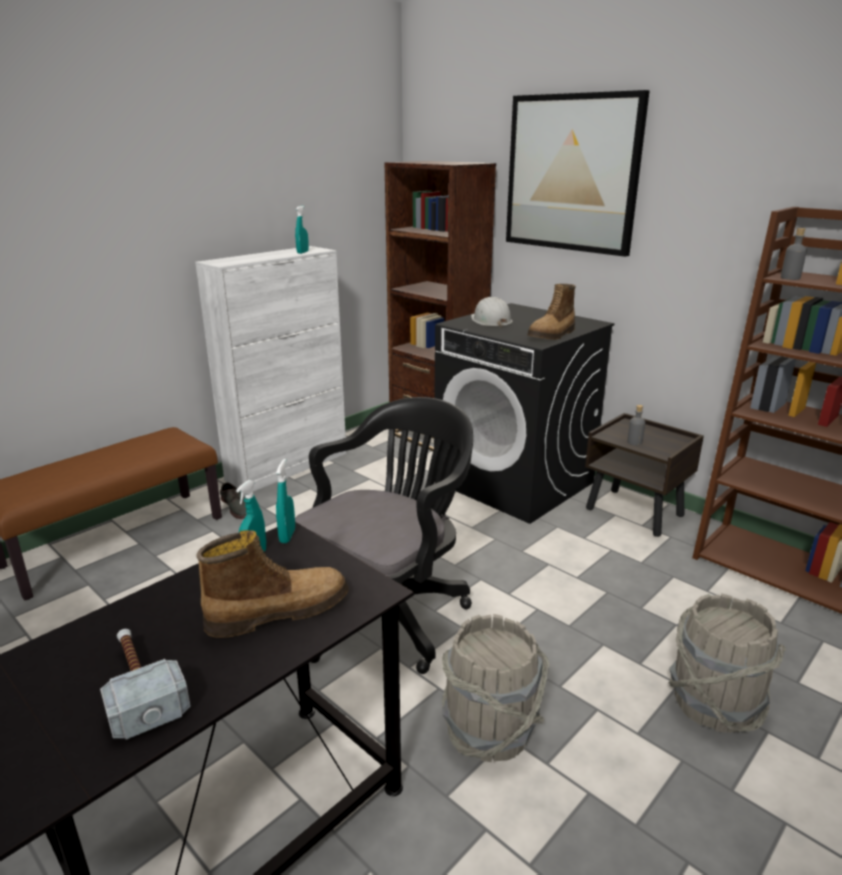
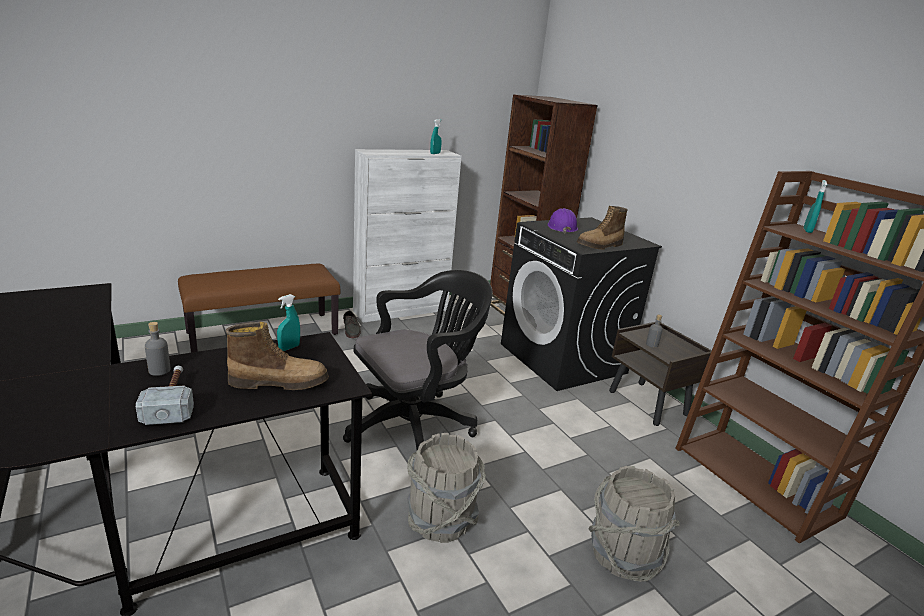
camera: 15 degrees right, 0 degrees up
(287, 536) = (318, 340): turquoise spray bottle -> turquoise spray bottle (807, 231)
(490, 321) = (561, 227): white hard hat -> purple hard hat
(572, 173) = (650, 120): picture -> none
(790, 278) = (788, 230): grey bottle -> grey bottle (159, 370)

